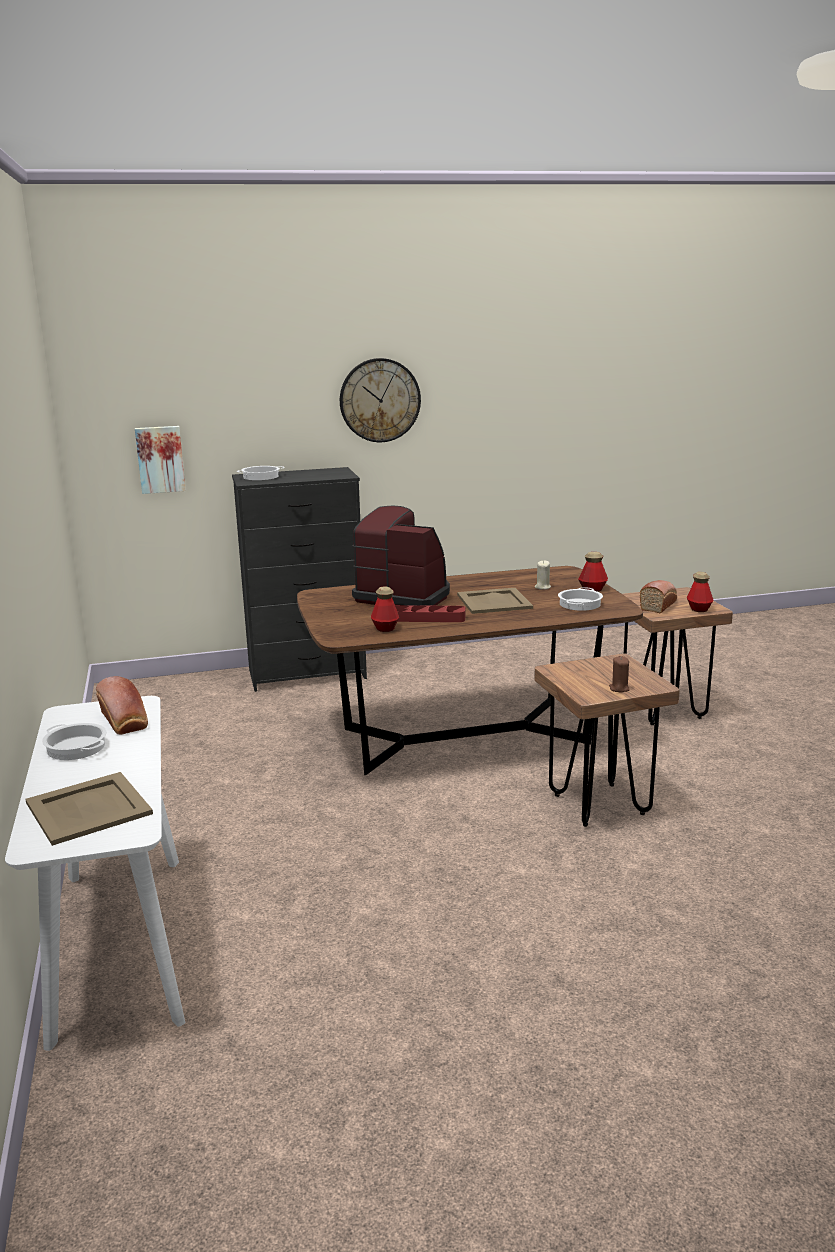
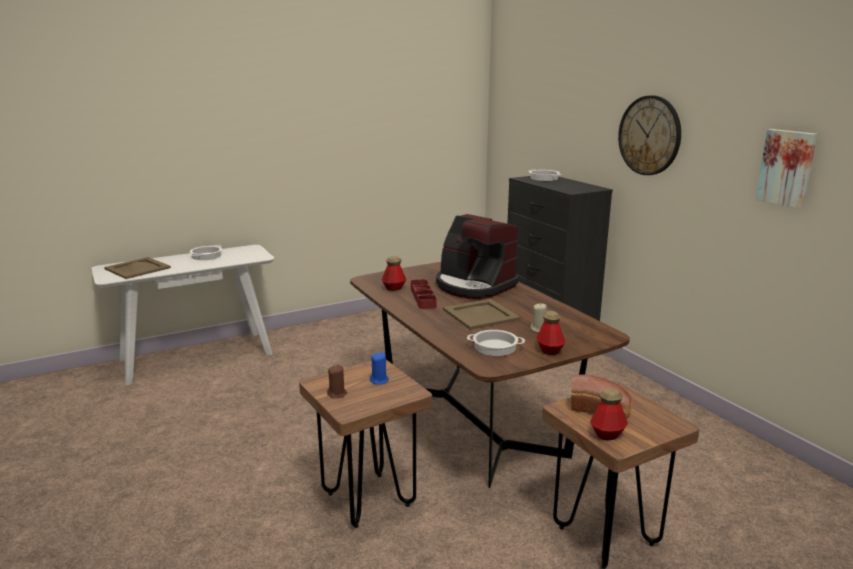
camera: 75 degrees right, 0 degrees up
(124, 721) = (237, 258): bread -> none
(160, 459) = (523, 153): picture -> picture (787, 167)
(404, 596) = (473, 286): coffee machine -> coffee machine turned 120 degrees clockwise
(591, 670) = (379, 380): none -> blue candle

